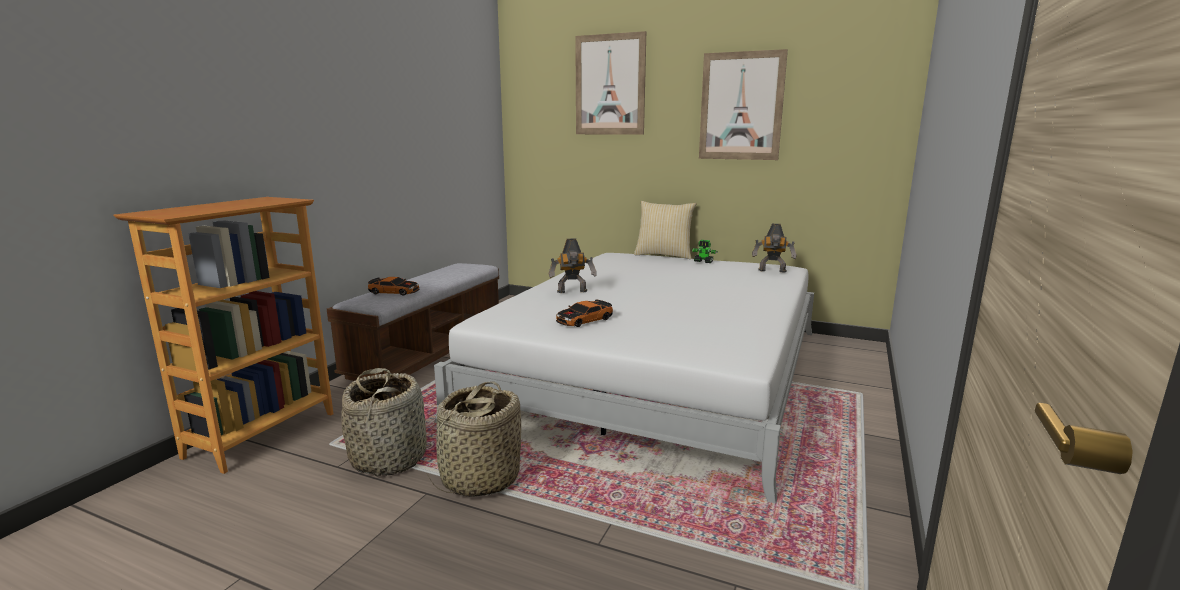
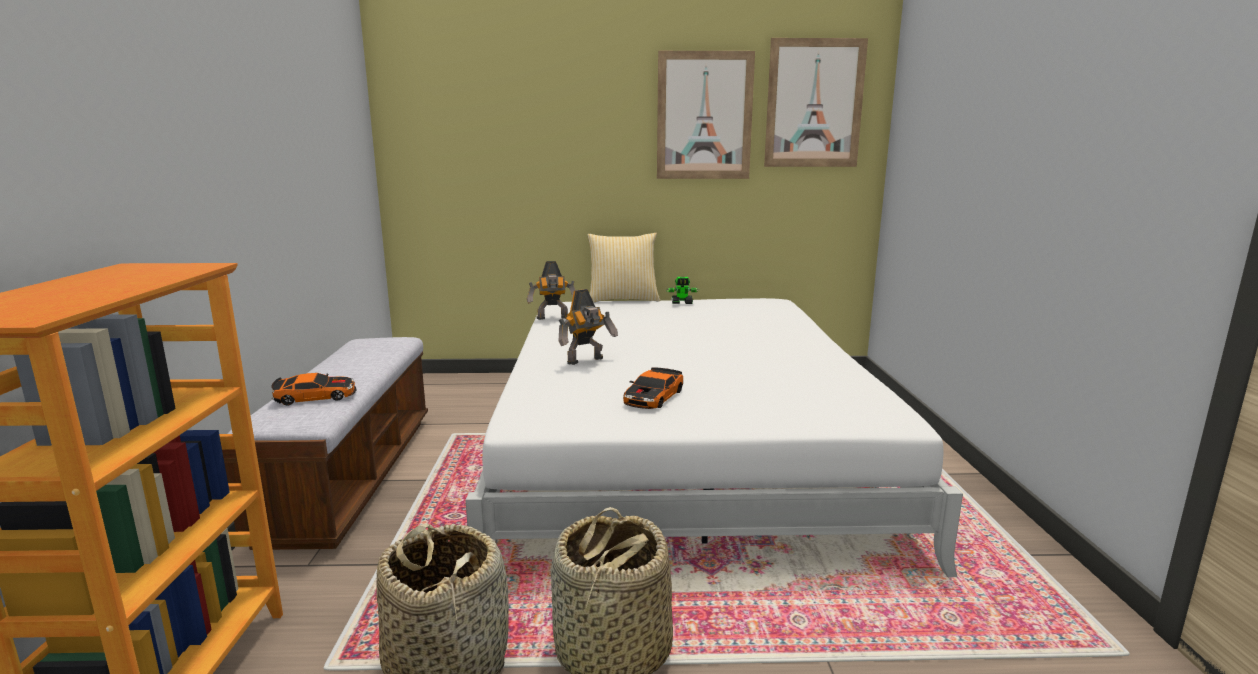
camera: 25 degrees left, 0 degrees up
(610, 85) = (535, 85): picture -> picture (814, 104)
(772, 271) = (770, 306): toy robot -> toy robot (553, 318)

